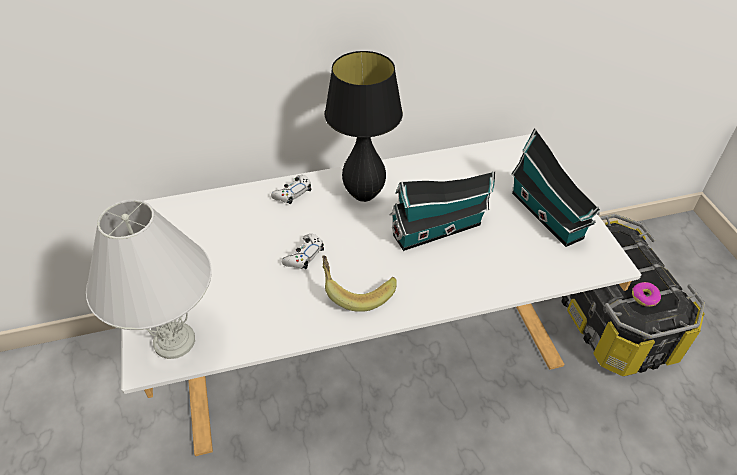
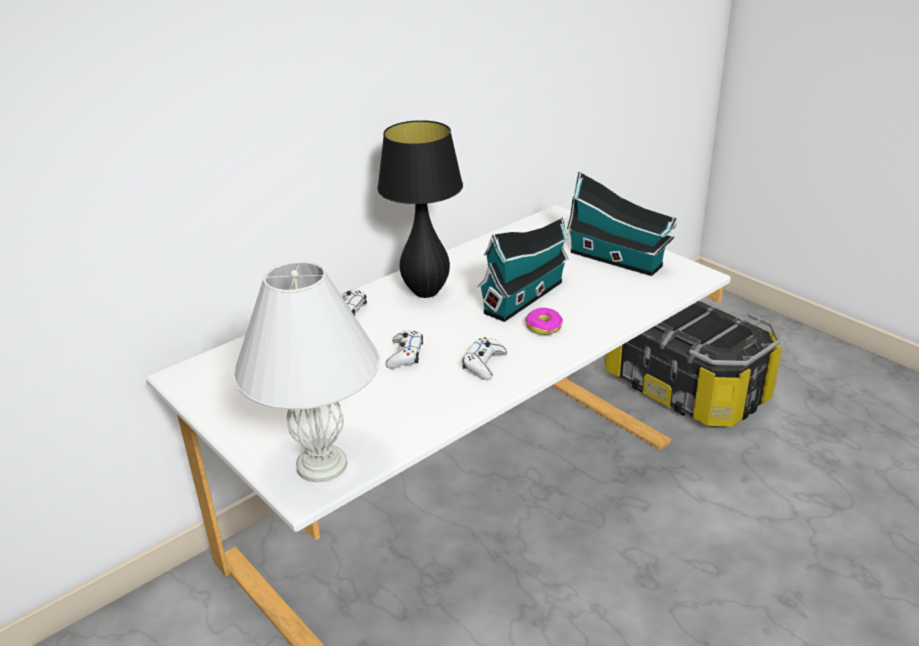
camera: 25 degrees left, 15 degrees down
(356, 290) = (484, 364): banana -> white game controller
(644, 297) = (718, 336): donut -> donut (543, 327)

